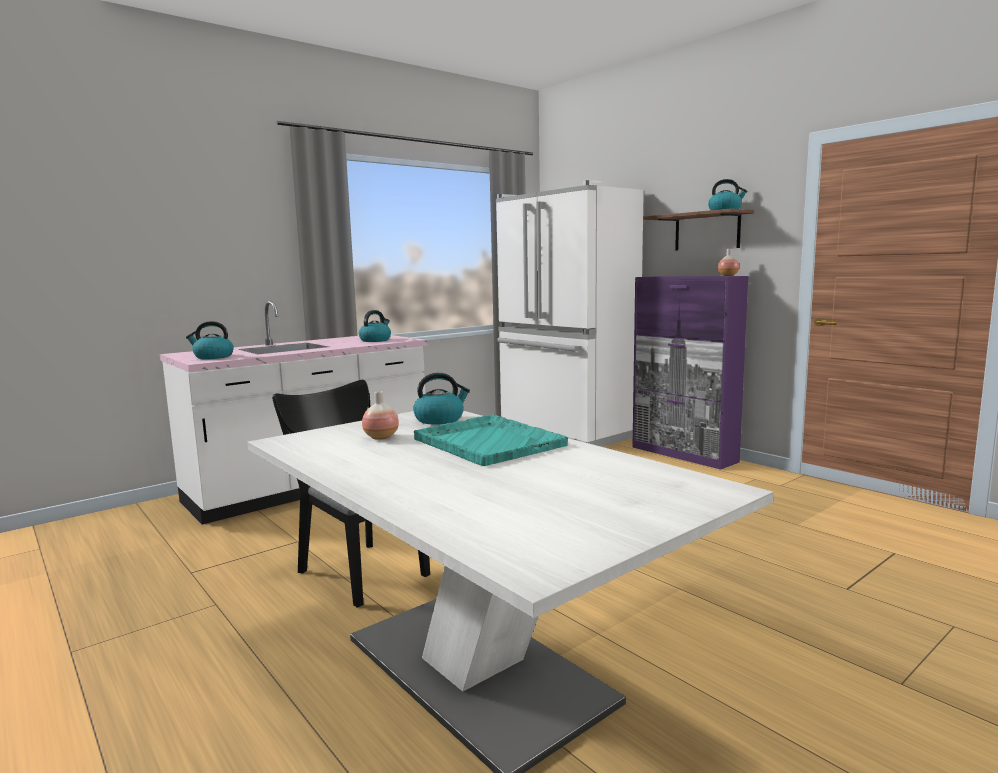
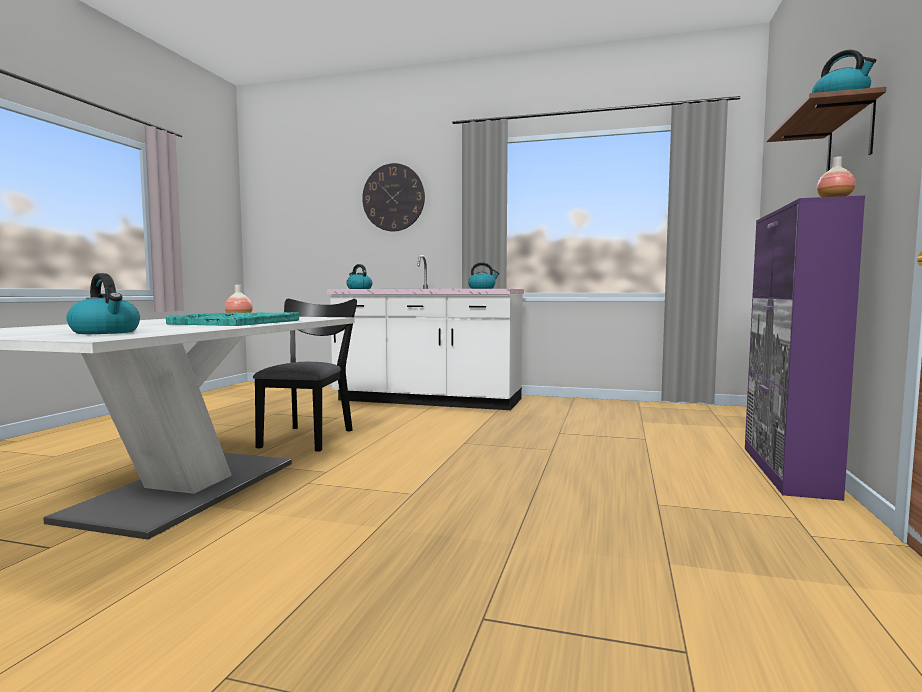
camera: 55 degrees right, 5 degrees down
(183, 214) = (393, 197): none -> wall clock
(440, 419) = (302, 318): kettle -> kettle (106, 332)
(565, 434) = (711, 422): white fridge -> none

